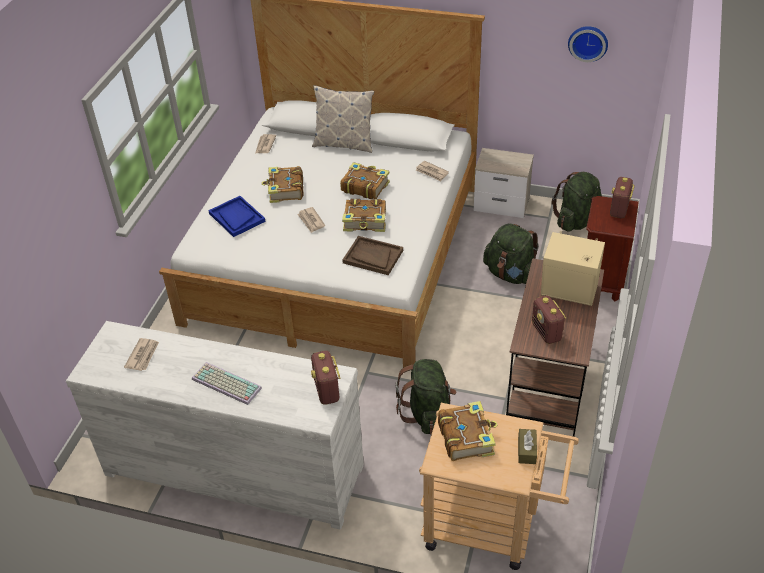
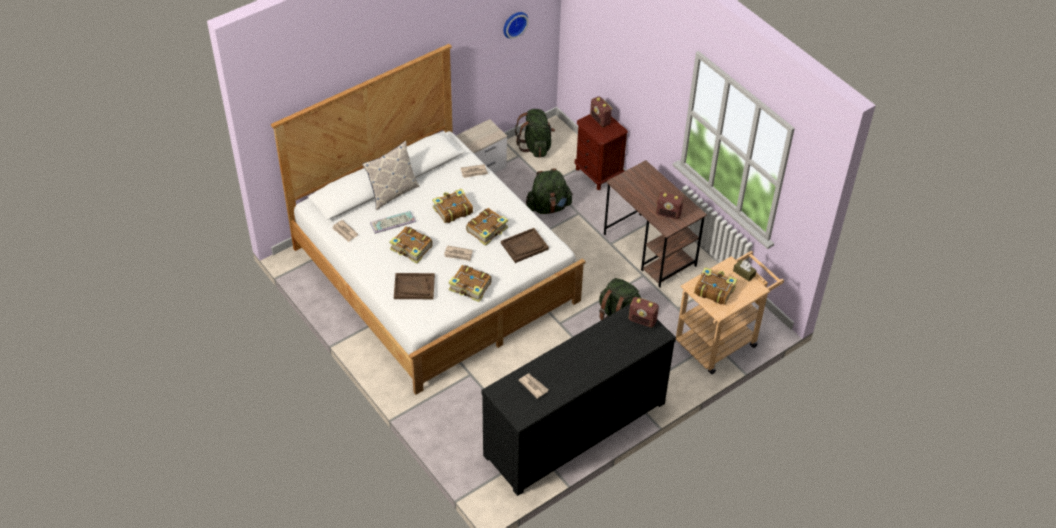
camera: 55 degrees left, 5 degrees up
(225, 384) = (595, 360): keyboard -> keyboard (392, 223)
(234, 468) = (574, 428): white dresser -> black dresser
(237, 217) = (414, 287): blue tray -> brown tray
(276, 252) = (470, 287): none -> book
(569, 292) = (648, 185): beige speaker -> none

